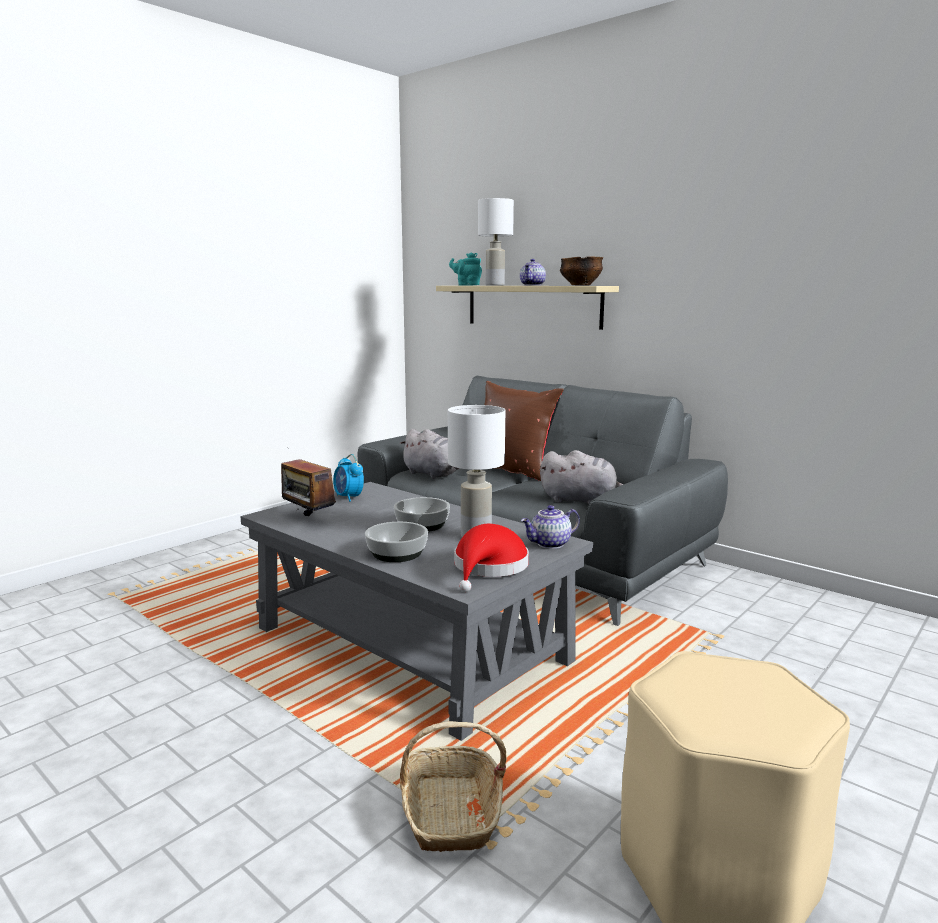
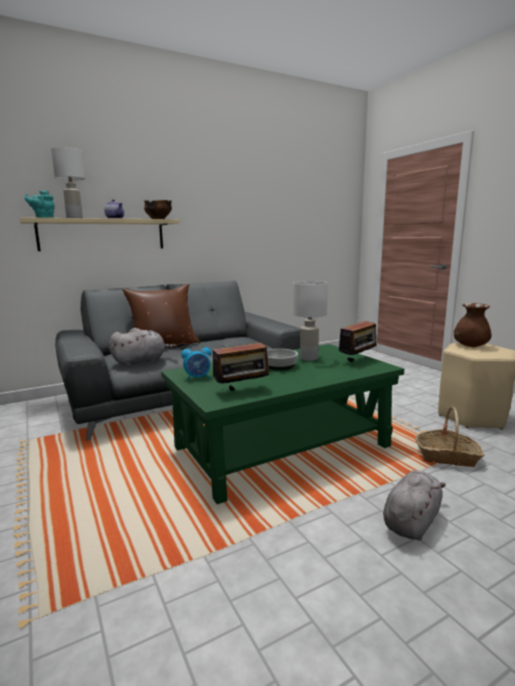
camera: 70 degrees left, 0 degrees up
(396, 553) = (328, 374): bowl -> none
(411, 644) = (282, 446): grey coffee table -> green coffee table
(489, 568) = (358, 361): red hat -> radio
(550, 544) = (329, 349): teapot -> none
(581, 501) = (244, 342): grey plush toy -> grey plush toy (412, 521)
(754, 683) = (470, 346): none -> brown vase

